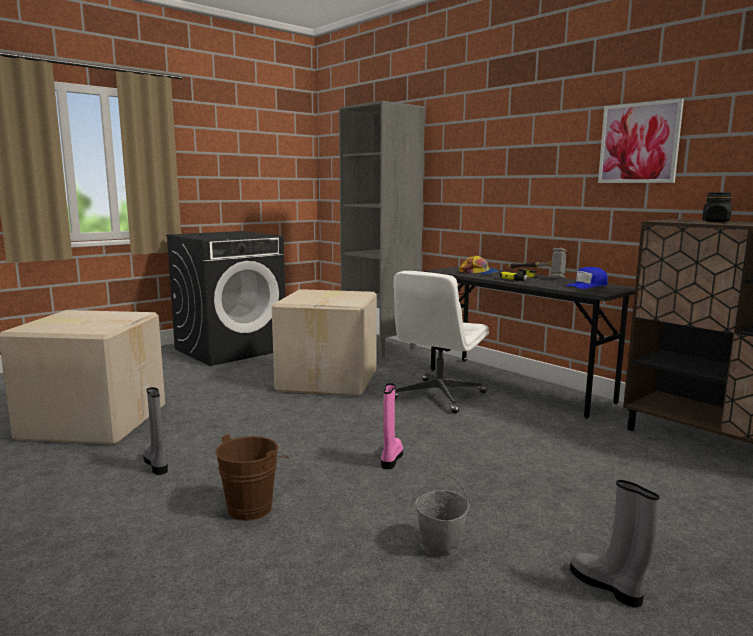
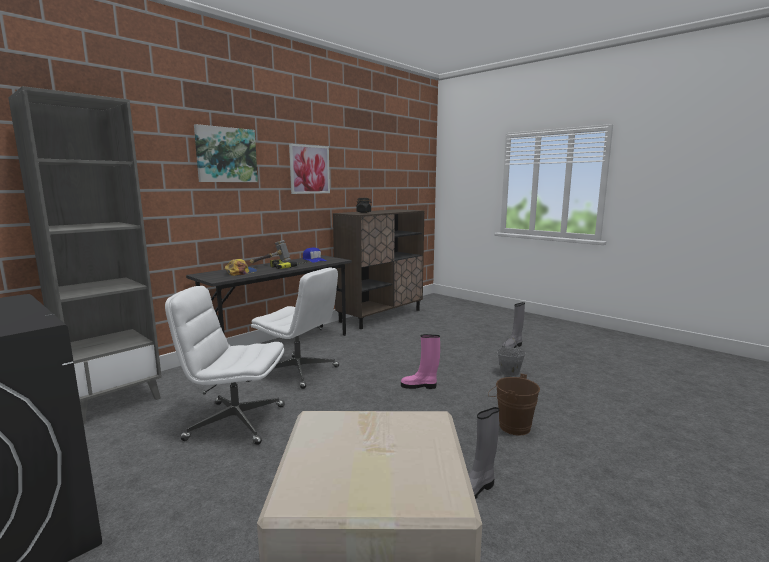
camera: 95 degrees left, 0 degrees up
(329, 380) = (235, 422): cardboard box -> white office chair
(518, 135) = (226, 155): none -> picture

